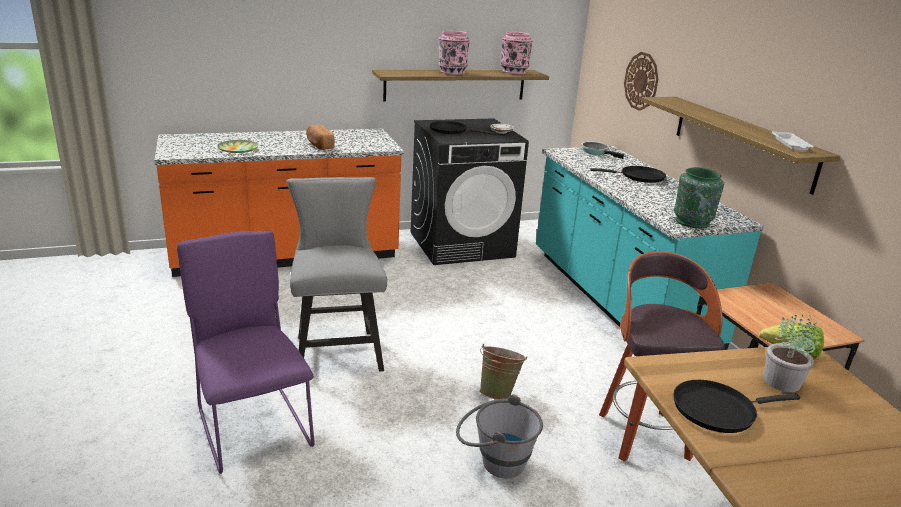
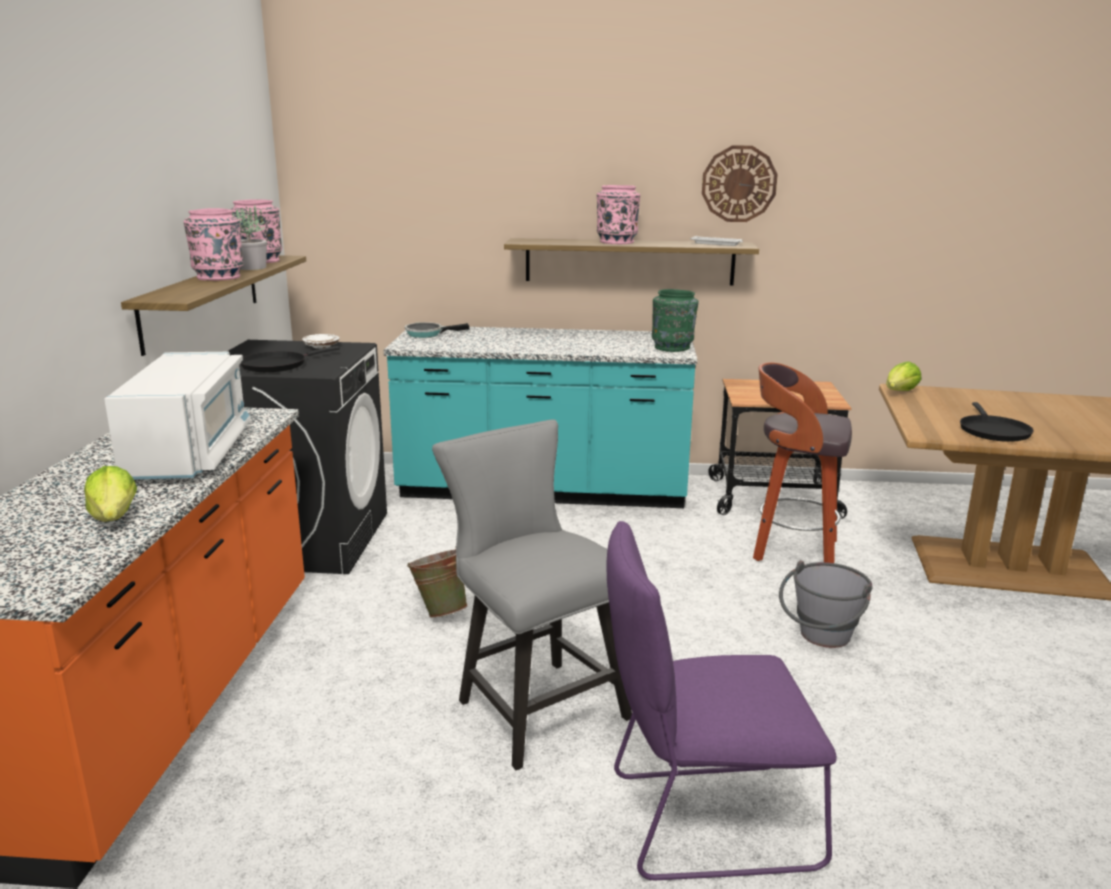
camera: 65 degrees left, 5 degrees down
(238, 149) = (114, 518): plate -> lettuce
(319, 145) = (190, 454): bread -> white microwave
(337, 349) = (534, 704): grey chair -> grey chair turned 45 degrees clockwise
(498, 393) = (697, 605): green bucket -> green bucket (440, 611)
(639, 177) = (530, 337): black frying pan -> none
(641, 81) = (437, 233): wall clock -> wall clock (739, 184)
(722, 118) = (616, 242): none -> pink vase
(782, 382) = (945, 405): potted plant -> potted plant (252, 267)

